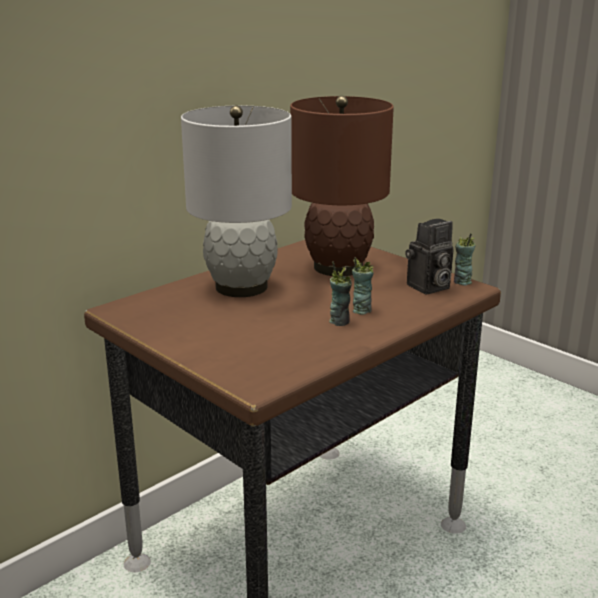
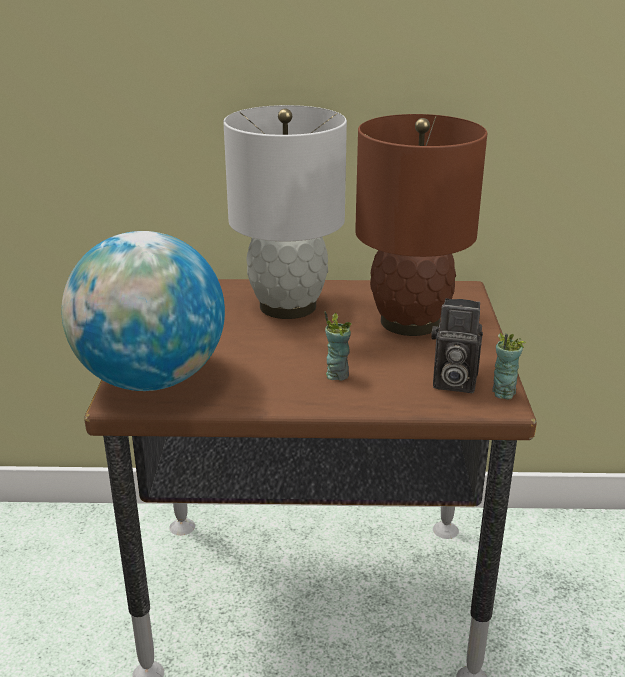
camera: 45 degrees right, 5 degrees up
(251, 365) = (152, 379): none -> globe
(339, 321) = (295, 376): cup -> none

